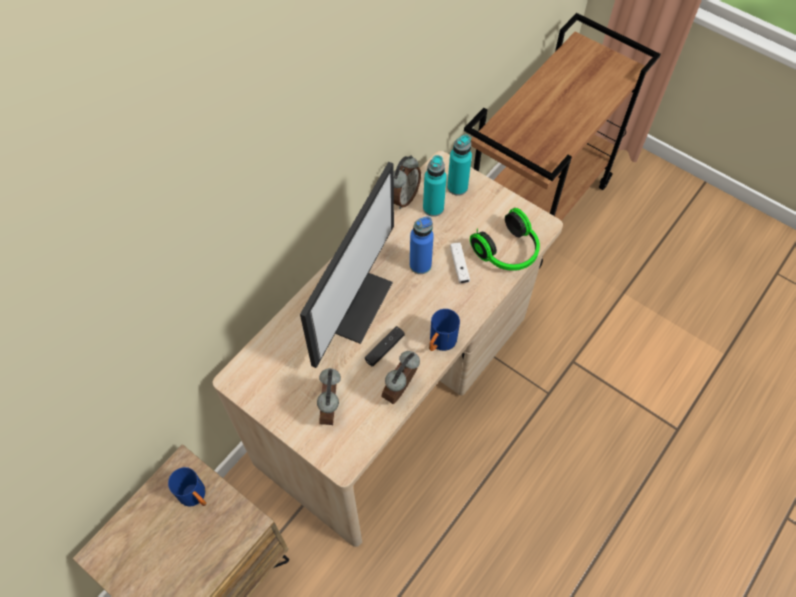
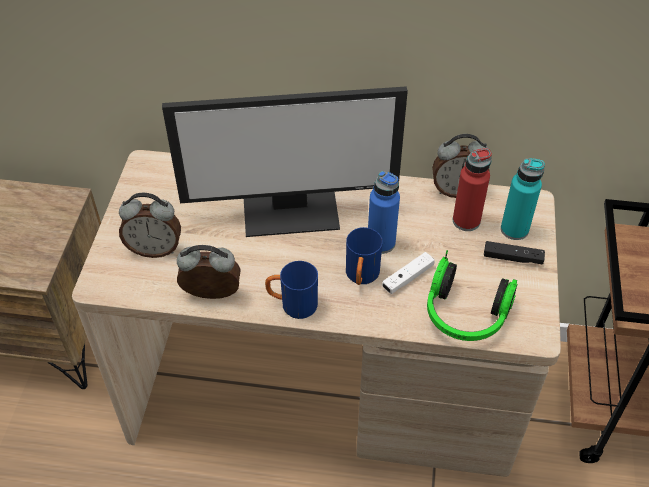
camera: 60 degrees right, 10 degrees down
(196, 496) = (43, 223): blue mug -> blue mug (361, 277)
(332, 409) = (155, 249): alarm clock -> alarm clock turned 150 degrees counterclockwise
(384, 349) = (253, 259): black game controller -> black game controller (512, 258)
(433, 208) = (466, 221): turquoise bottle -> red bottle

